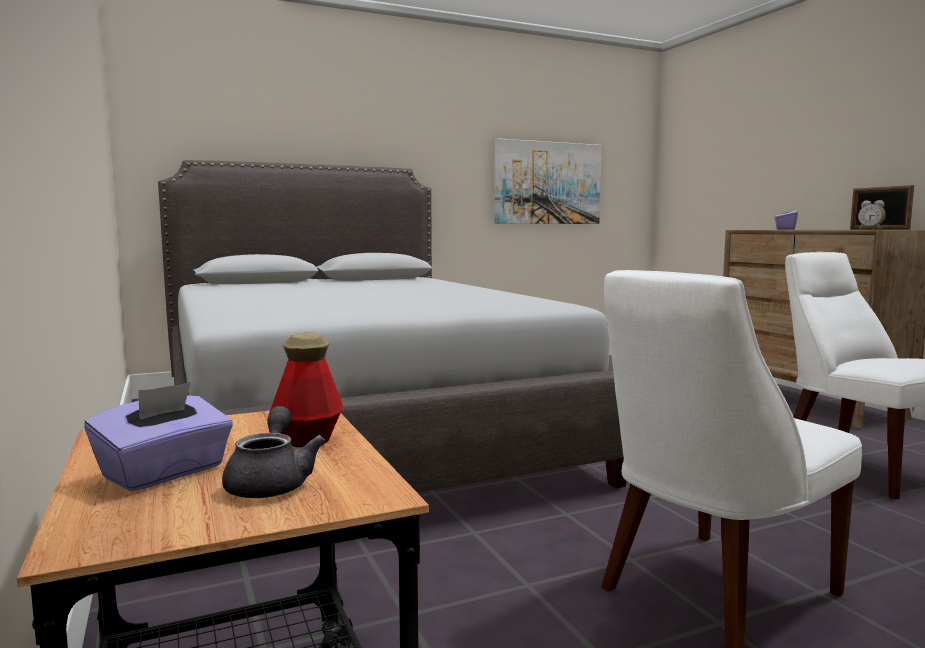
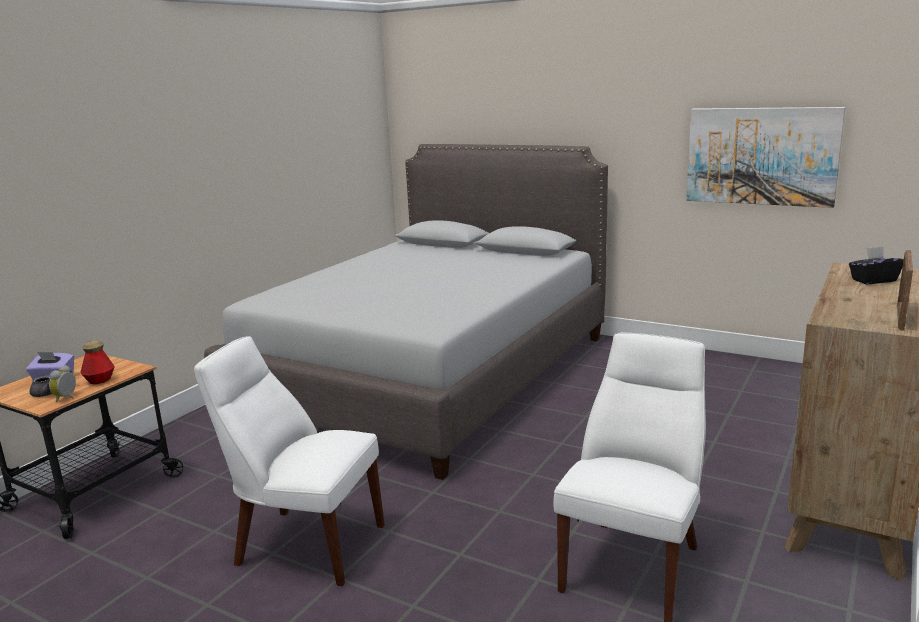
camera: 55 degrees right, 10 degrees up
(784, 229) = (873, 280): purple tissue box -> black tissue box
(871, 229) = (841, 318): alarm clock -> alarm clock (67, 398)

